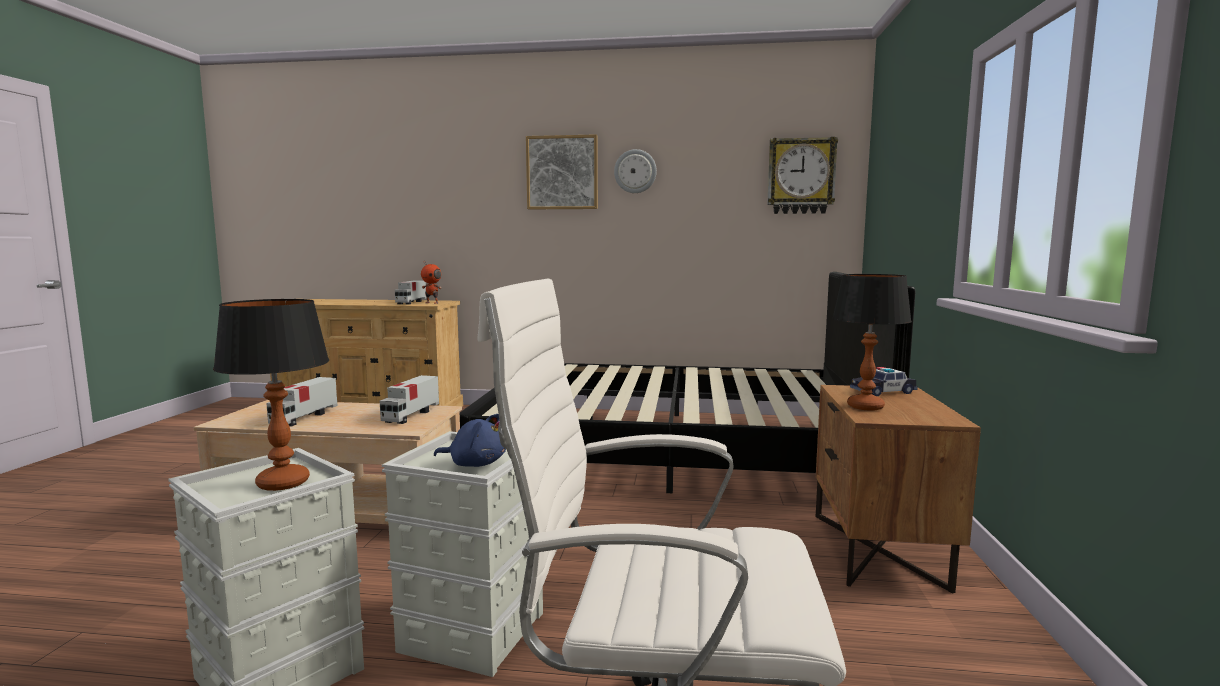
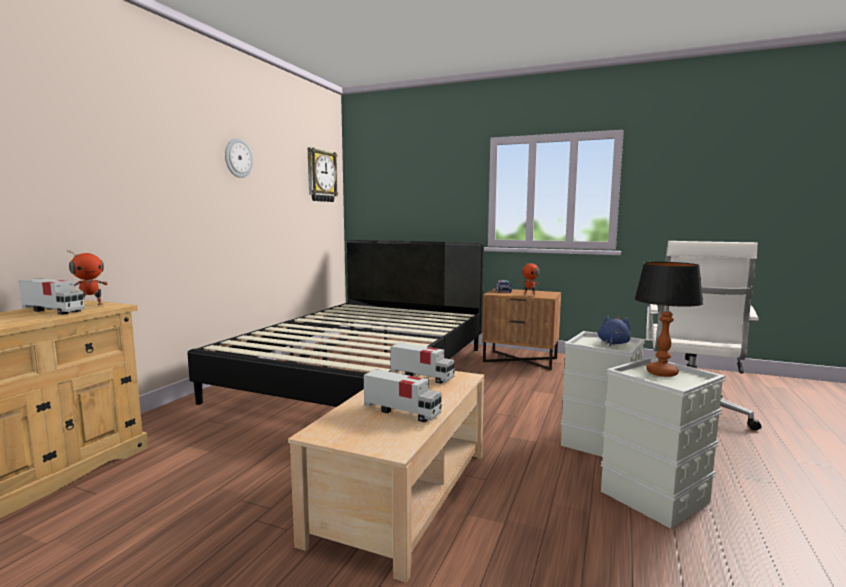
camera: 75 degrees left, 0 degrees up
(562, 172) = (182, 149): picture -> none
(865, 407) = (529, 295): table lamp -> toy robot

